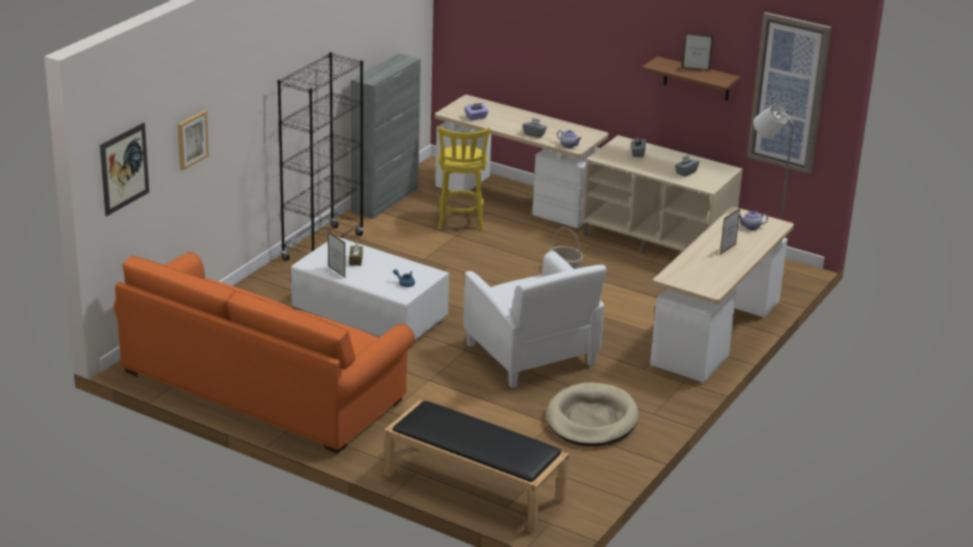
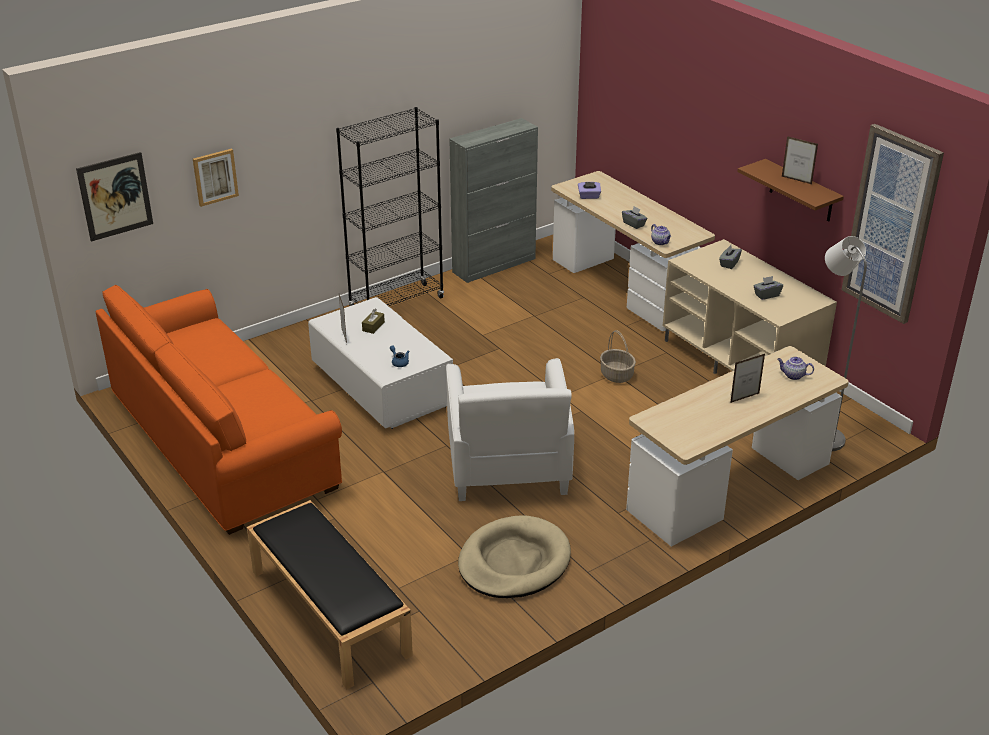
camera: 25 degrees right, 5 degrees up
(460, 222) = (549, 302): yellow stool -> none

